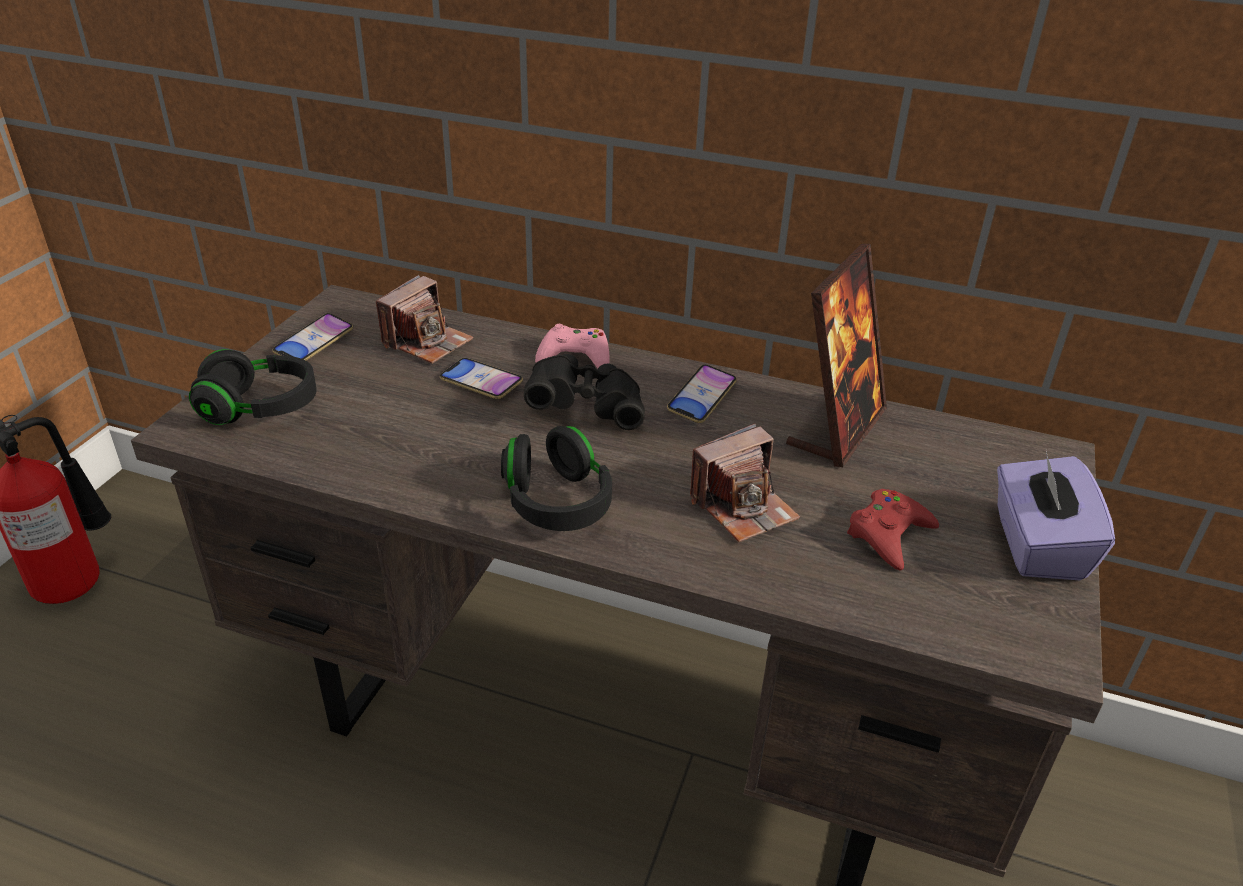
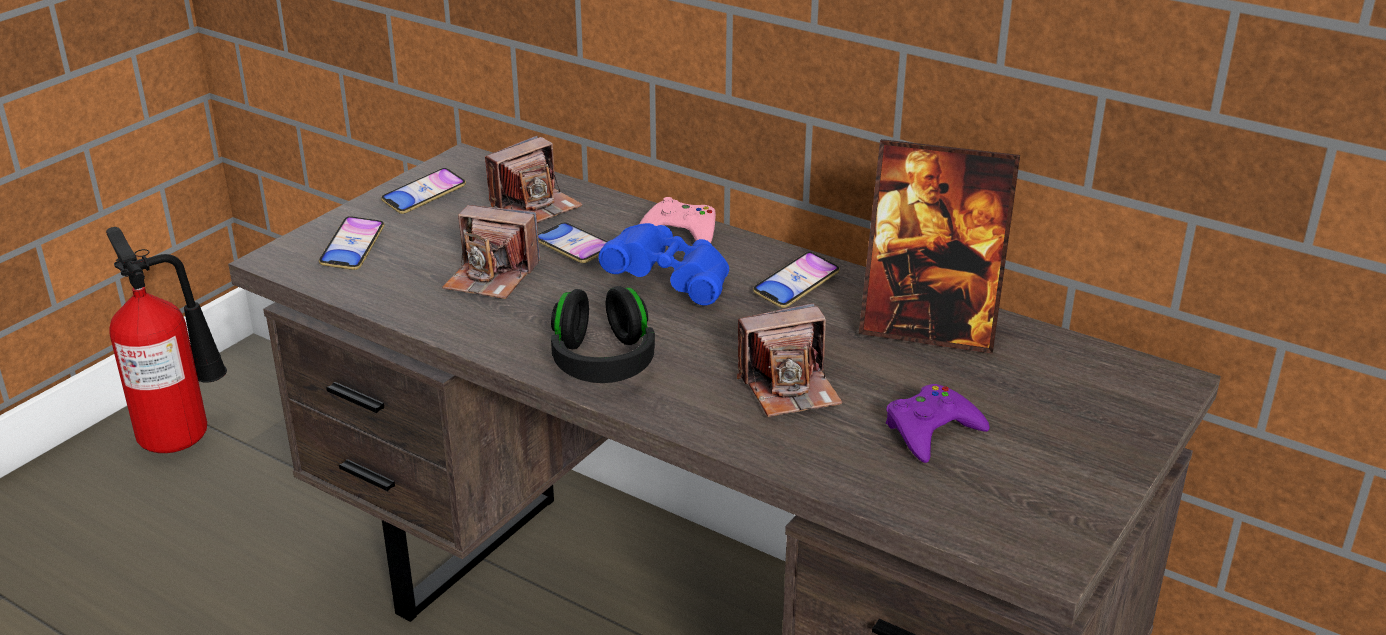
camera: 15 degrees right, 5 degrees down
(260, 408) = (353, 248): black headphones -> phone
(412, 423) = (492, 277): none -> camera
(586, 408) = (670, 282): black binoculars -> blue binoculars
(836, 428) = (929, 328): picture frame -> picture frame turned 60 degrees clockwise
(889, 534) = (931, 431): red game controller -> purple game controller
(1036, 545) = (1089, 460): purple tissue box -> none

